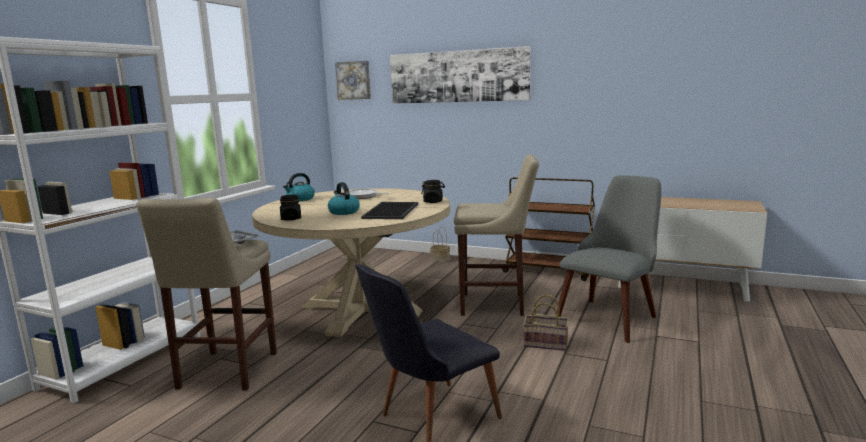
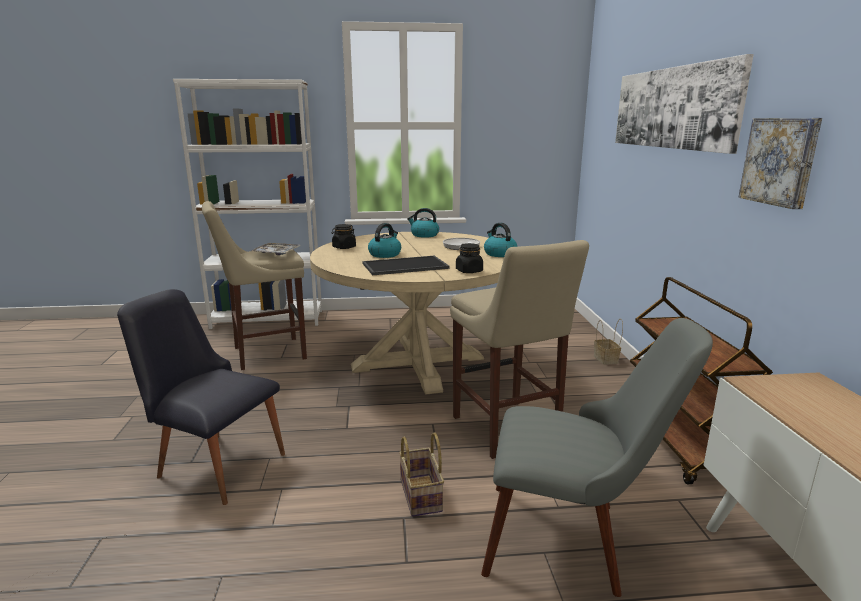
camera: 60 degrees right, 5 degrees up
(354, 80) = (599, 110): picture -> picture (781, 161)
(401, 192) = (499, 254): none -> kettle

